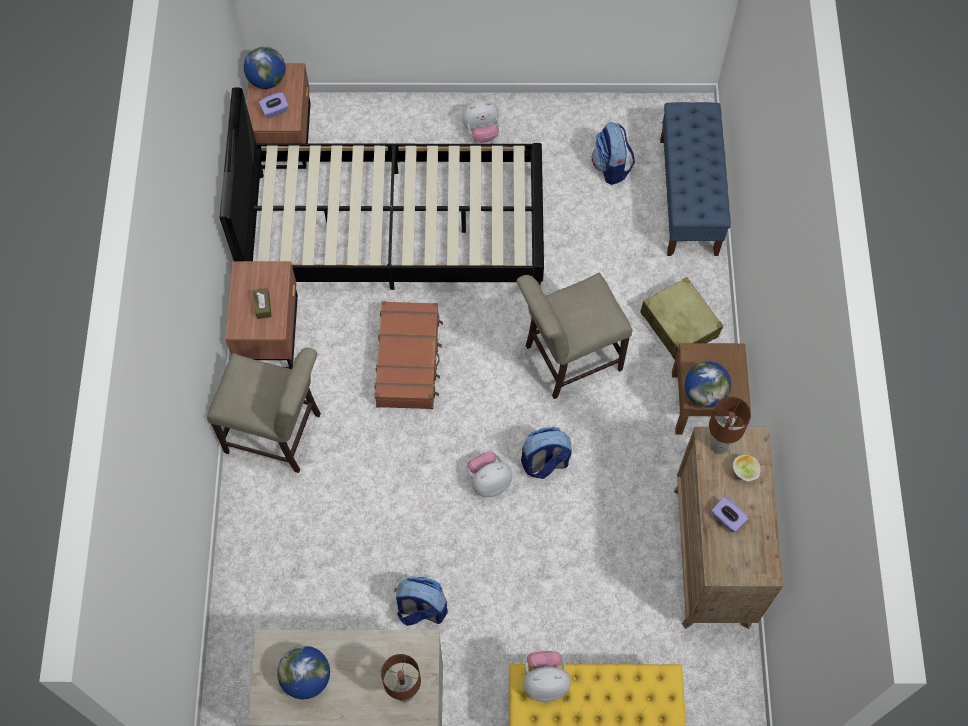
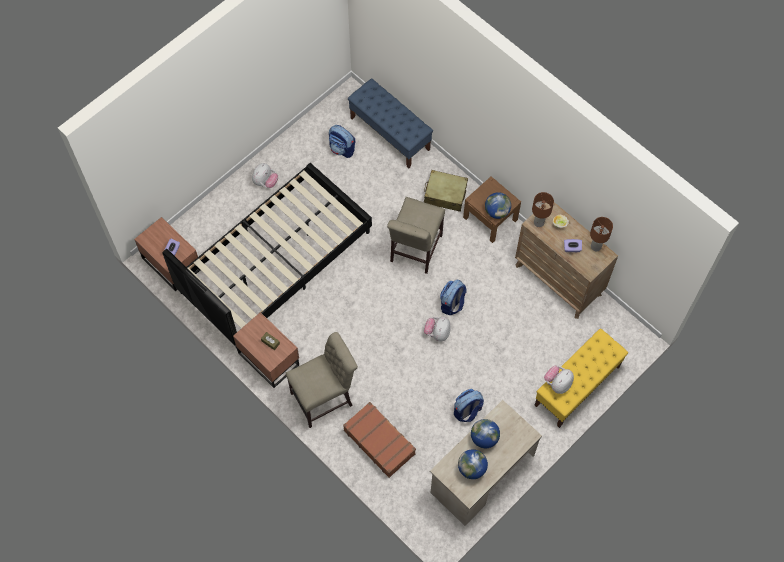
camera: 45 degrees left, 0 degrees up
(267, 80) = (152, 240): globe -> globe (484, 438)
(404, 691) = (515, 435): brown table lamp -> brown table lamp (595, 246)
(409, 360) = (346, 313): brown suitcase -> brown suitcase (379, 441)

